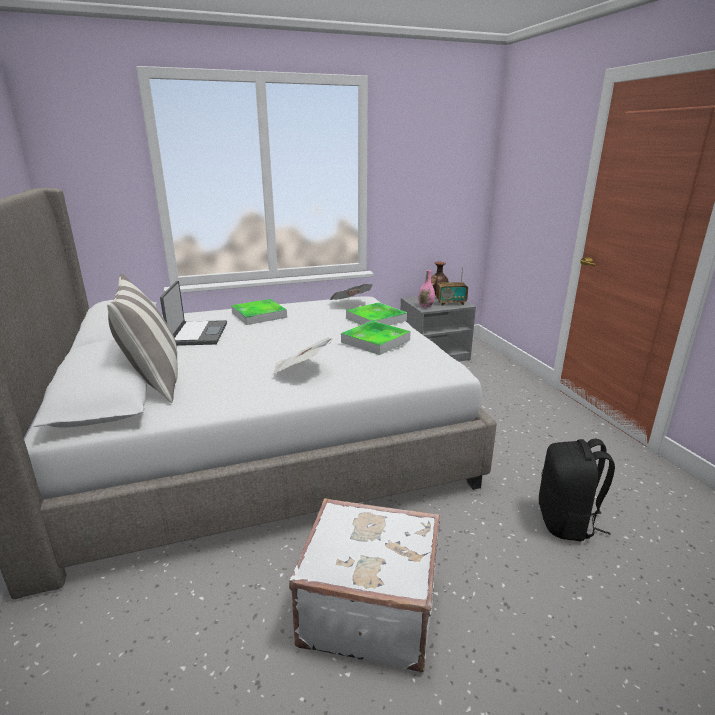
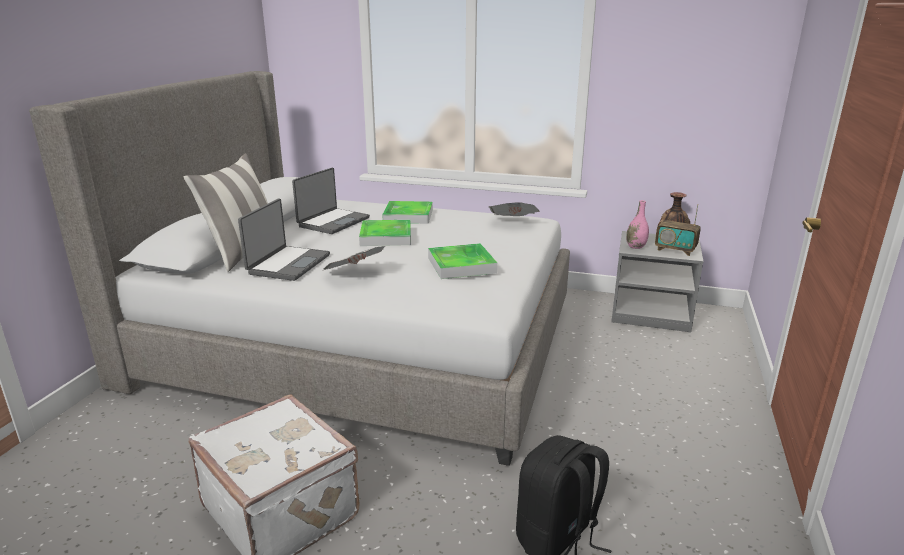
camera: 35 degrees right, 0 degrees up
(223, 379) = (288, 264): none -> laptop
(376, 319) = (507, 244): tray -> tray (386, 237)

